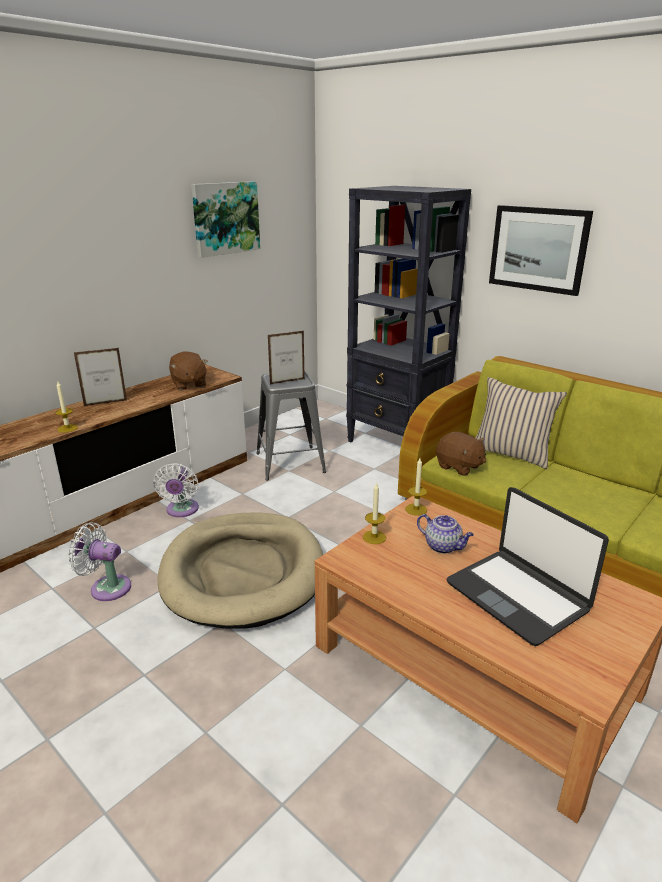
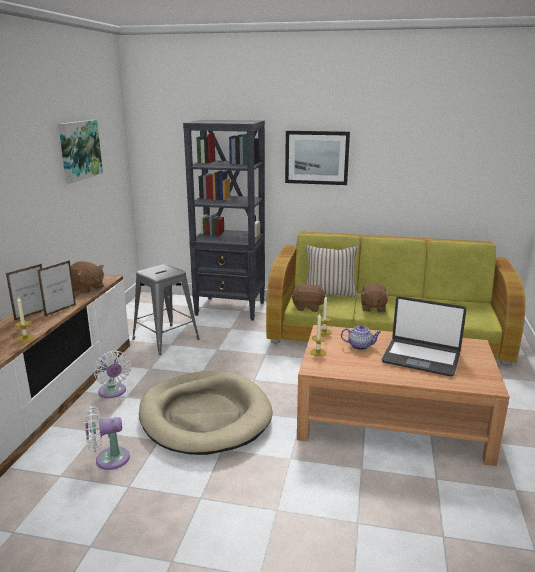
camera: 30 degrees left, 5 degrees down
(287, 381) = (163, 273): picture frame -> picture frame (60, 310)
(553, 491) = (373, 308): none -> brown plush toy

